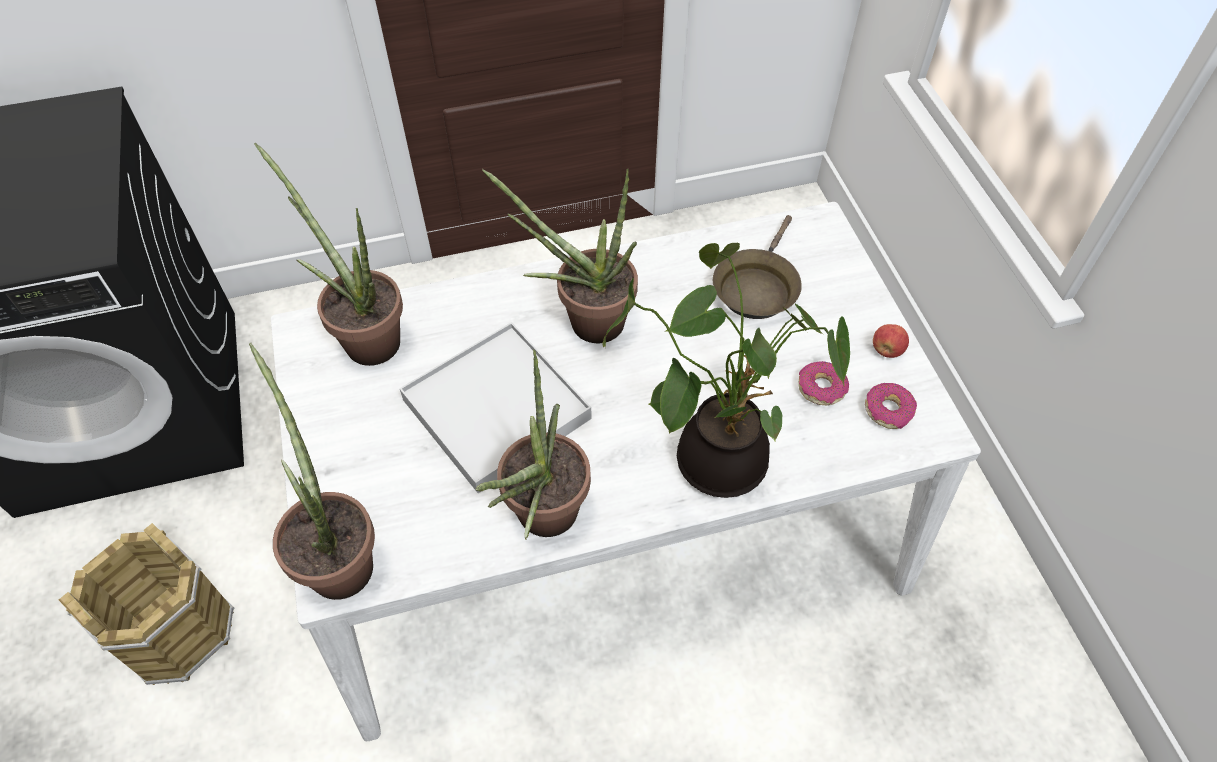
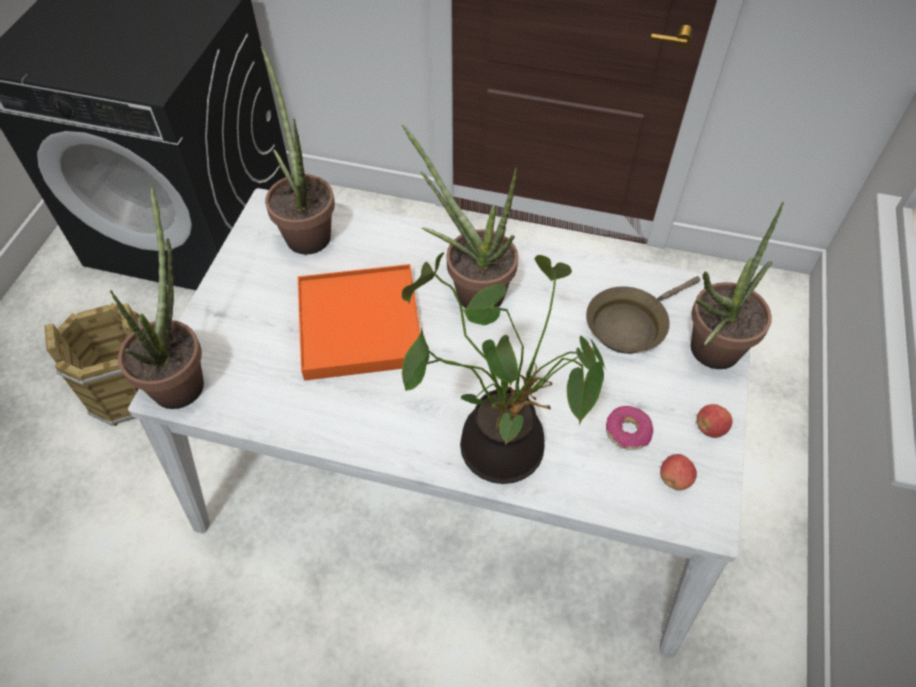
camera: 30 degrees right, 0 degrees up
(497, 409) = (360, 325): white tray -> orange tray
(541, 522) = (333, 425): potted plant -> potted plant (707, 355)
(888, 410) = (674, 479): donut -> apple

